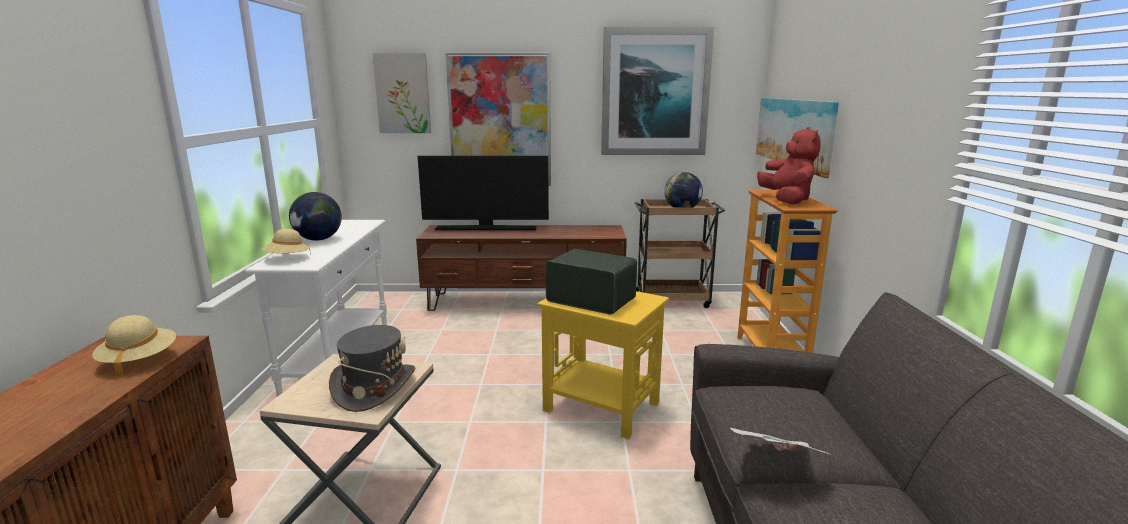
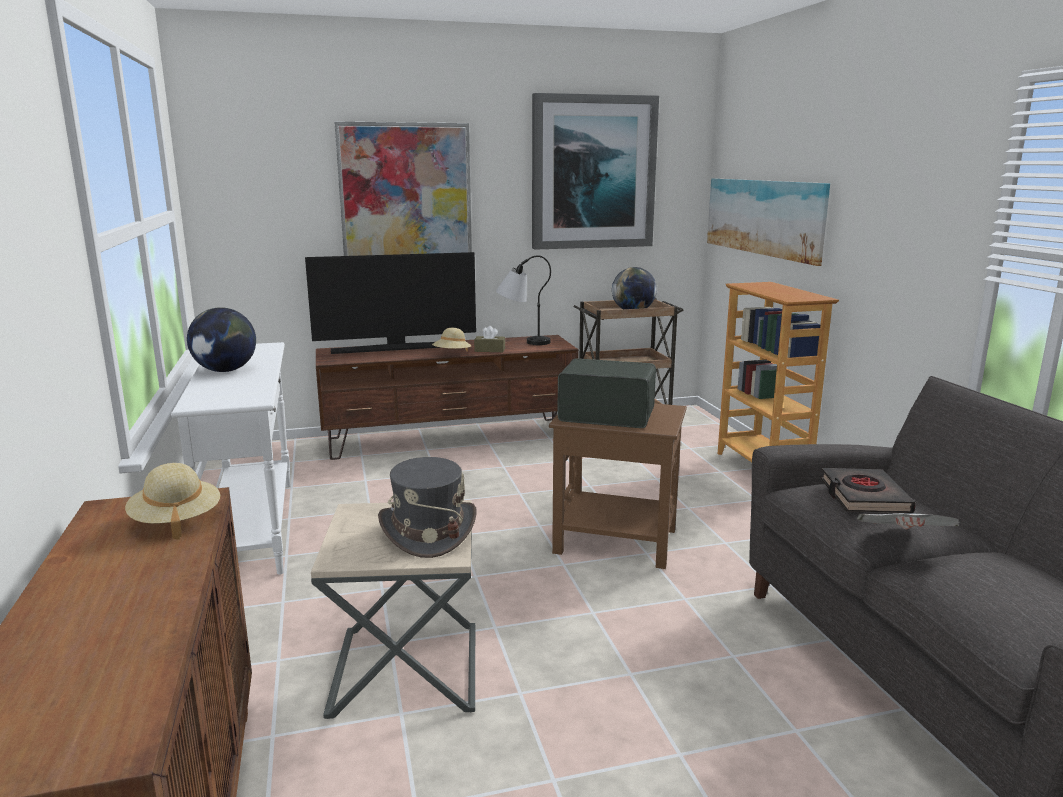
camera: 15 degrees left, 0 degrees up
(287, 258) = (214, 395): beige hat -> beige hat (452, 354)
(403, 94) = (276, 175): picture -> none
(554, 234) = (489, 350): none -> brown tissue box
(587, 229) = (522, 341): none -> table lamp
(600, 406) = (614, 541): yellow side table -> brown side table
(776, 406) = (863, 496): none -> black book
(786, 200) = (778, 292): red plush toy -> none

